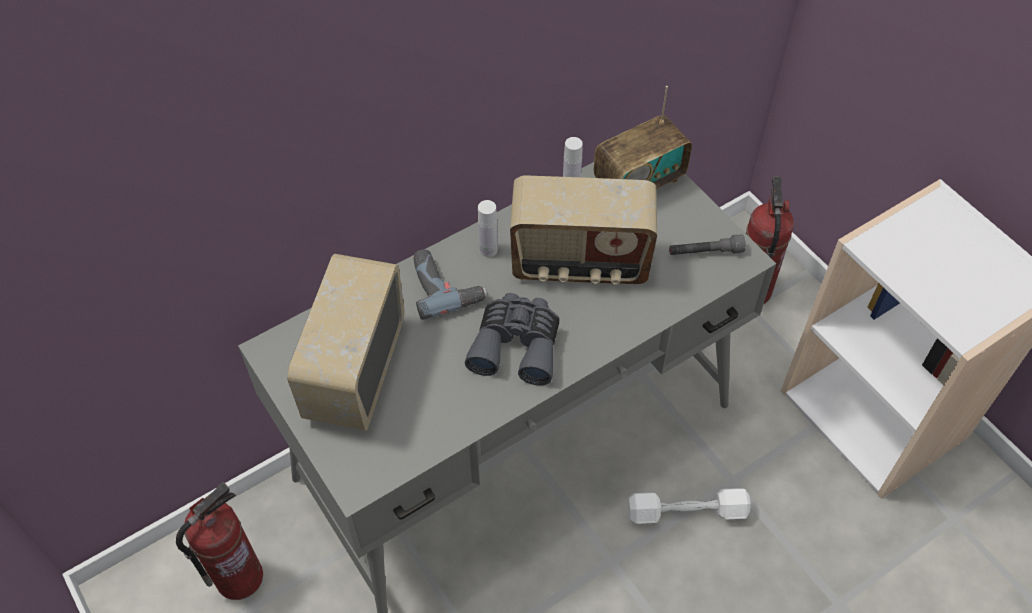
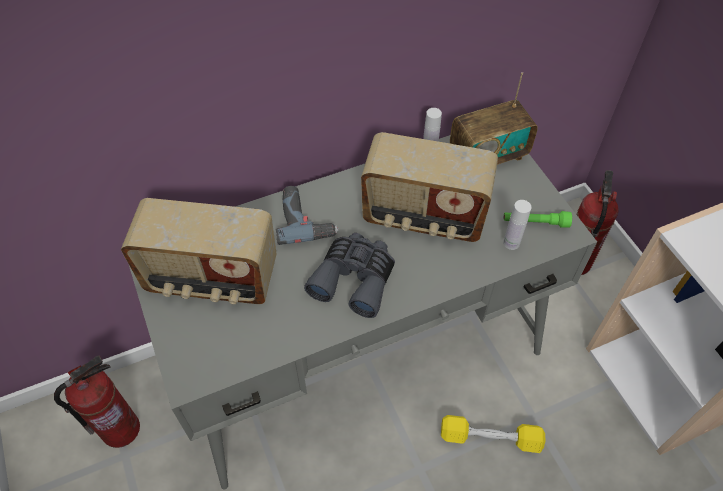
camera: 10 degrees right, 0 degrees up
(354, 370) = (212, 279): radio -> radio turned 105 degrees counterclockwise
(488, 249) = (348, 194): white bottle -> white bottle (511, 243)
(686, 512) = (490, 438): white dumbbell -> yellow dumbbell
(705, 252) = (535, 223): grey flashlight -> green flashlight

